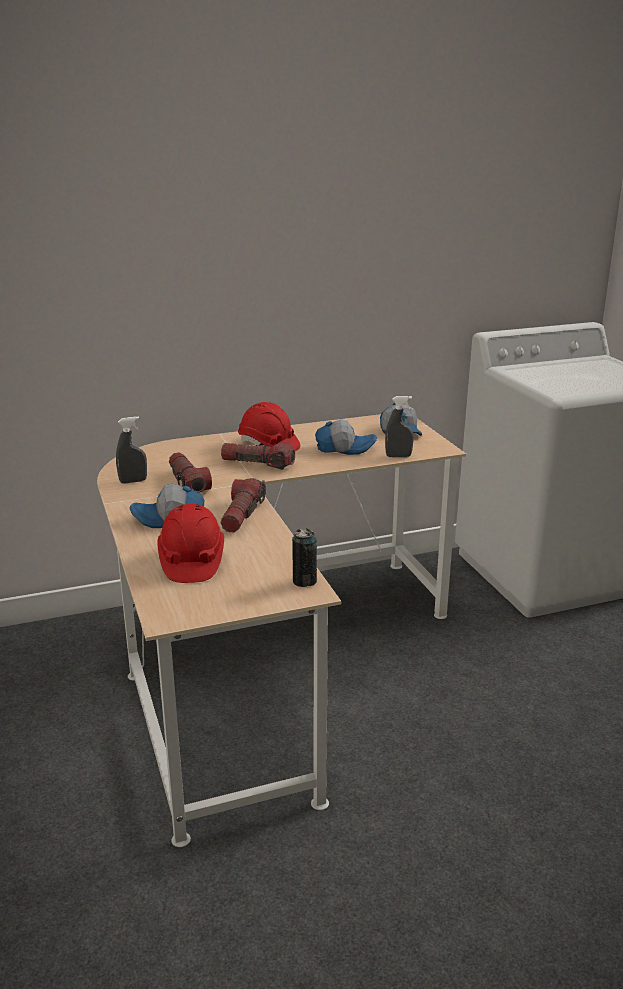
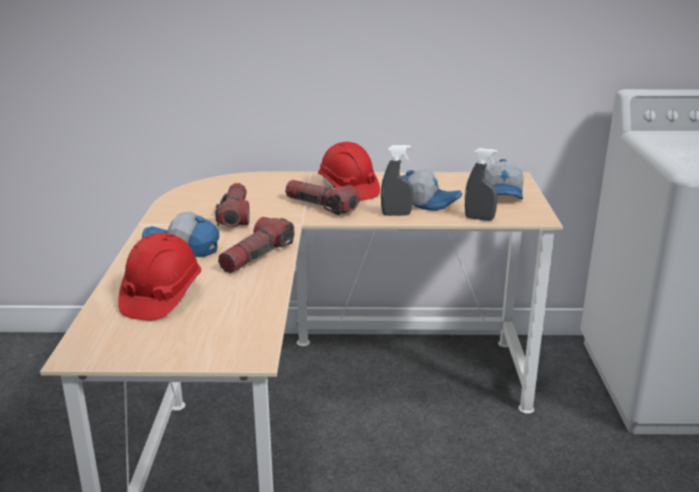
camera: 20 degrees right, 0 degrees up
(133, 481) = (185, 207): grey spray bottle -> grey spray bottle (396, 214)
(304, 581) = (255, 341): can -> none

